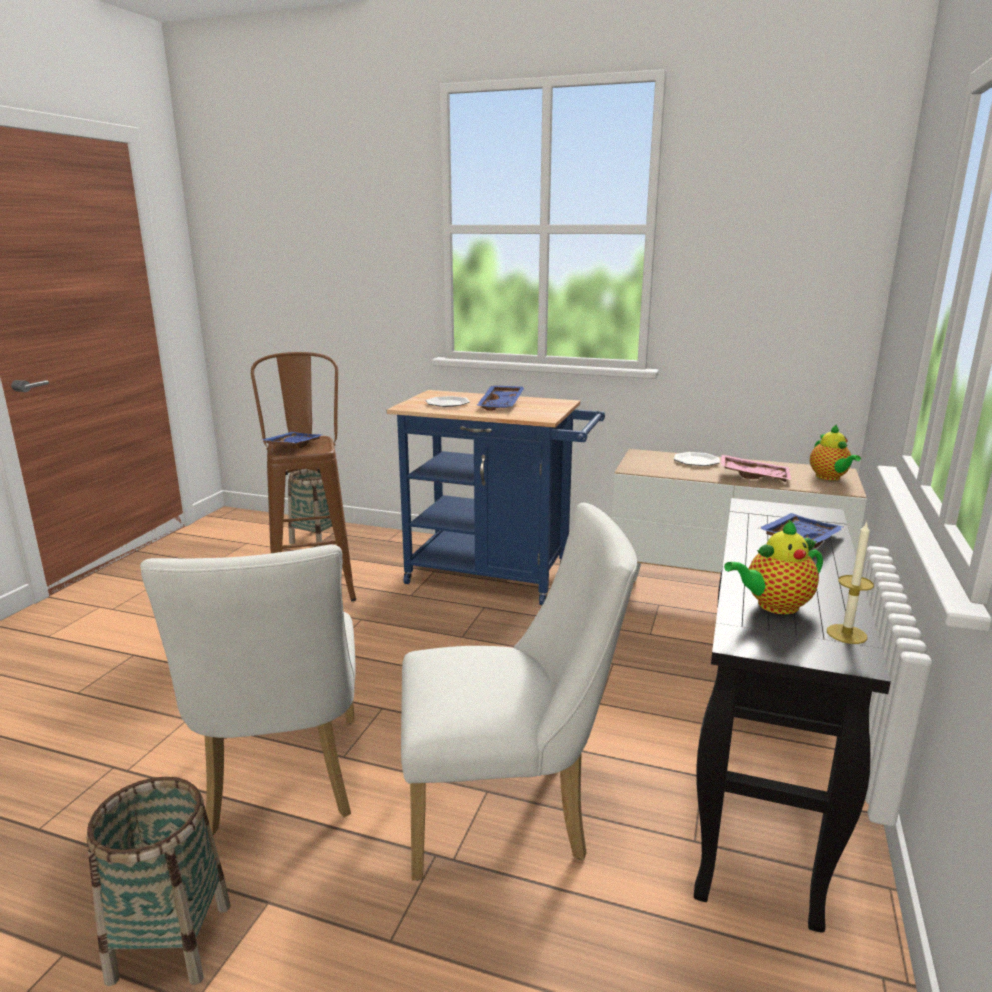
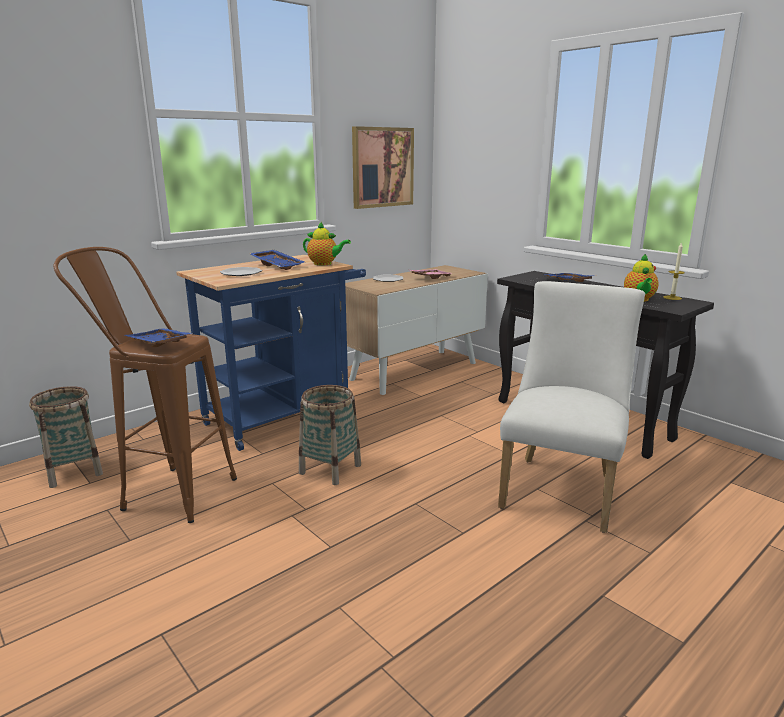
camera: 60 degrees left, 0 degrees up
(170, 942) = (627, 648): basket -> basket (330, 469)
(283, 783) = (477, 566): white chair -> none
(765, 298) = (382, 167): none -> picture
(829, 477) = (452, 270): teapot -> teapot (324, 264)

